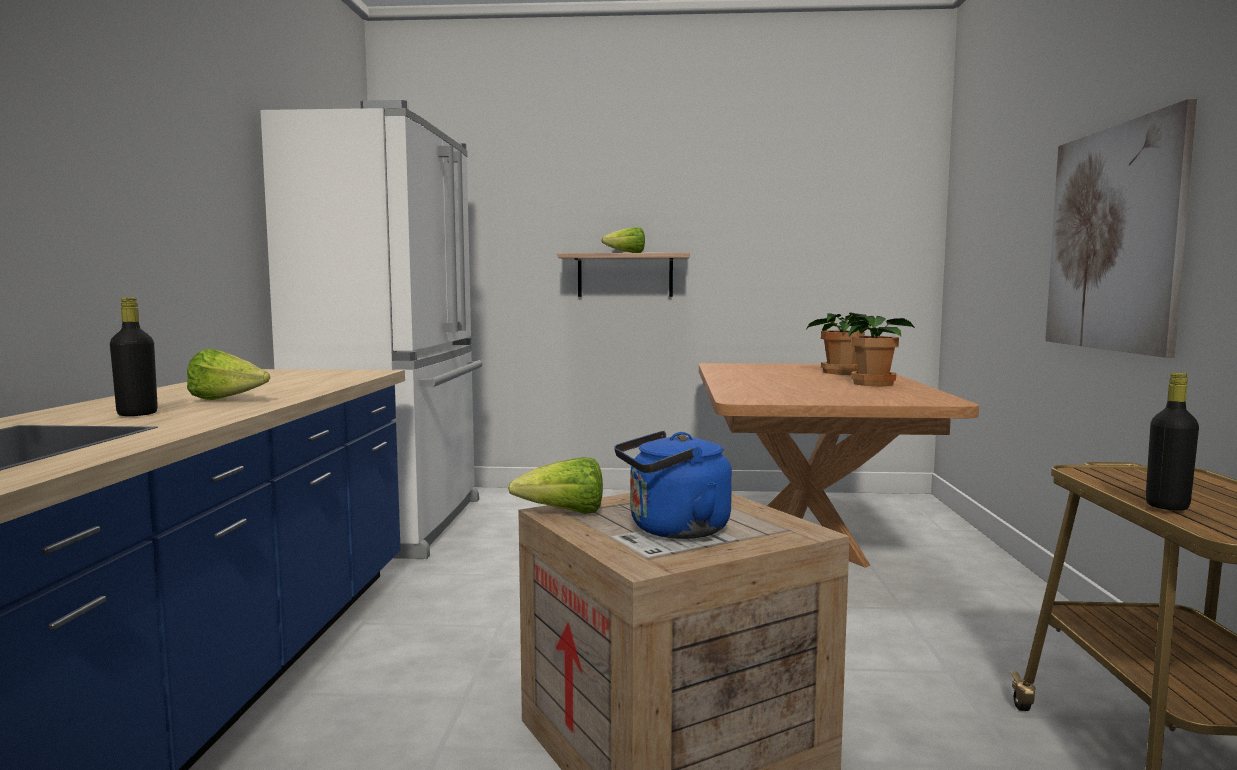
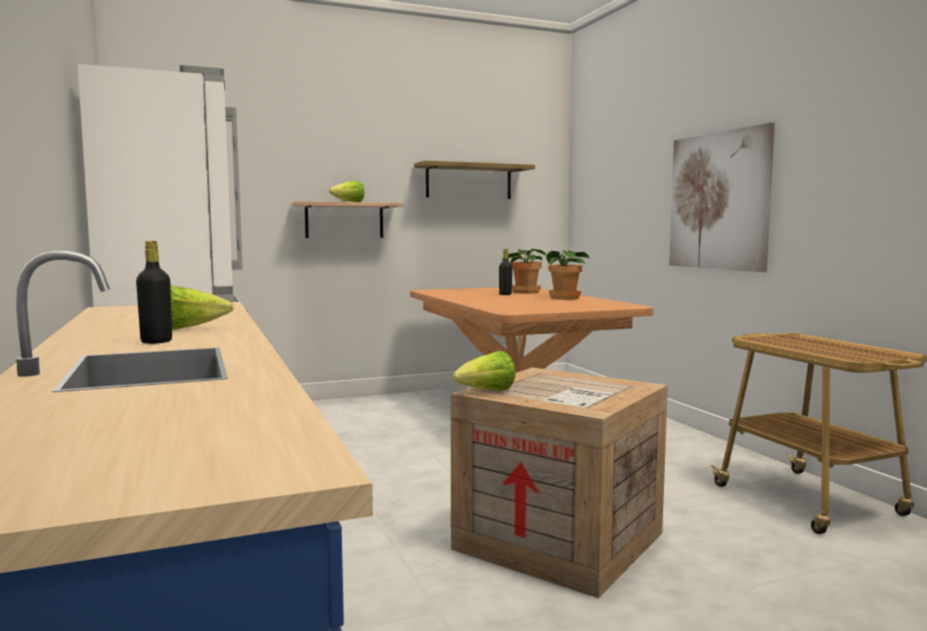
camera: 25 degrees left, 0 degrees up
(673, 530) = (571, 393): blue kettle -> none
(791, 223) = (469, 181): none -> shelf
(1167, 506) = (814, 350): black bottle -> black bottle (505, 294)

